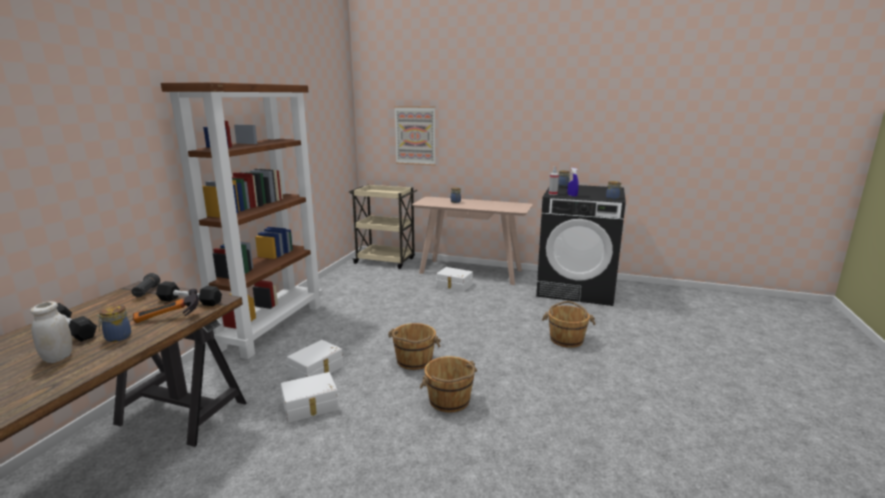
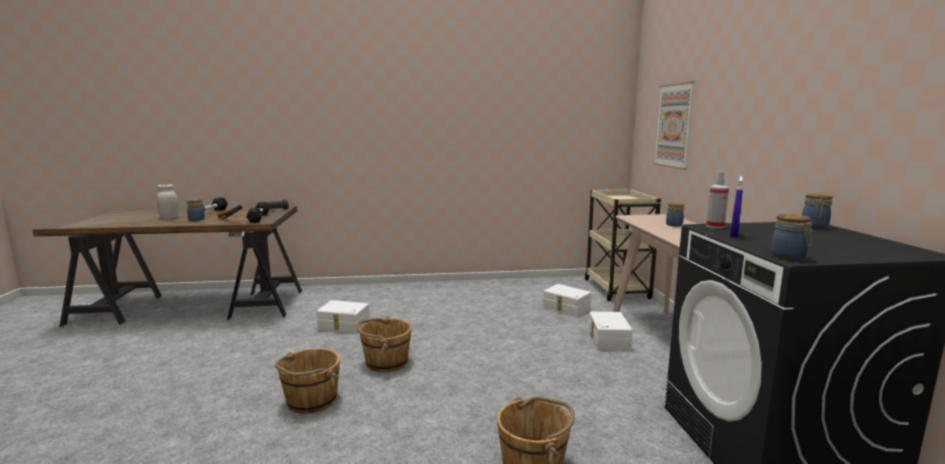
camera: 65 degrees right, 5 degrees down
(271, 326) = (410, 289): brown bookcase -> none
(310, 406) = (284, 339): white storage box -> white storage box (566, 308)

